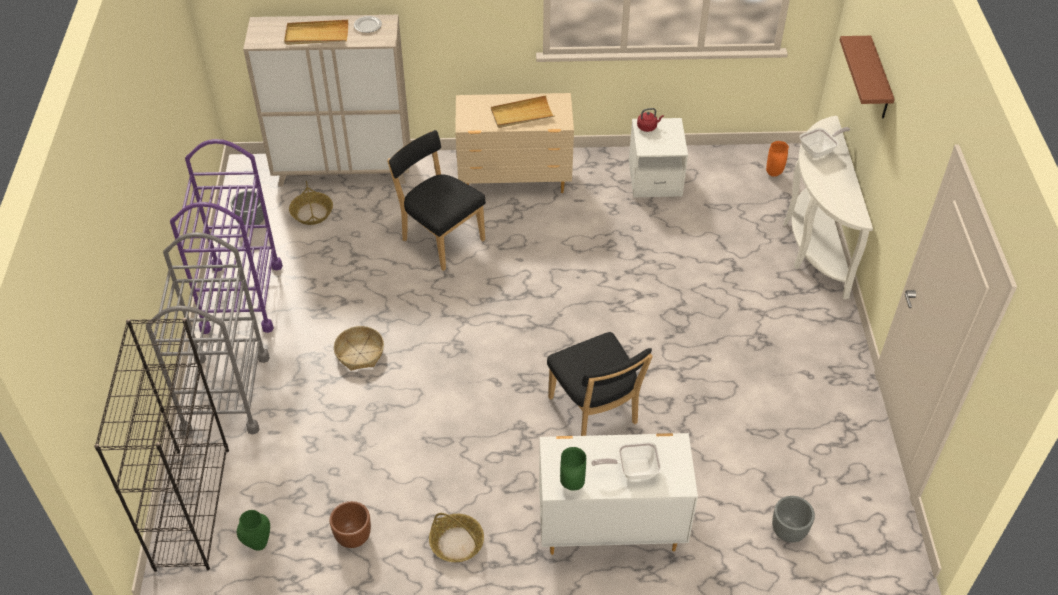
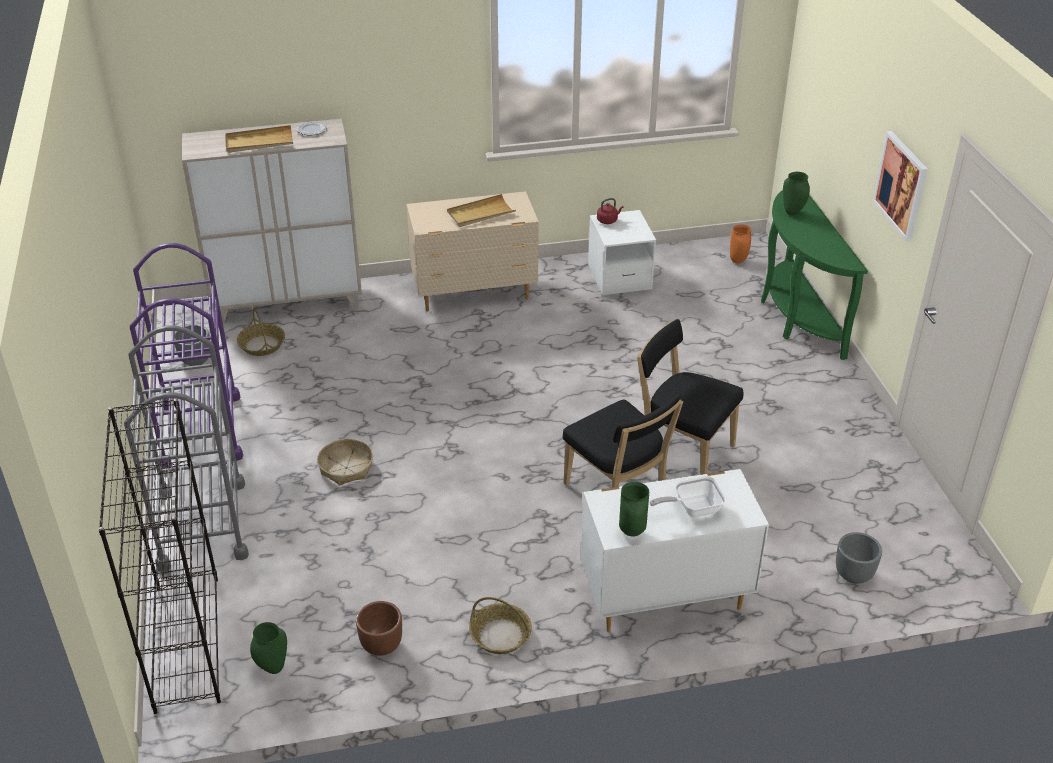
camera: 10 degrees left, 10 degrees down
(440, 238) = (408, 353): black chair -> black chair (682, 450)
(812, 244) = (795, 316): white console table -> green console table
(819, 150) = (793, 212): frying pan -> green vase
(878, 80) = (848, 123): brown shelf -> none
(907, 163) = (901, 185): none -> picture

